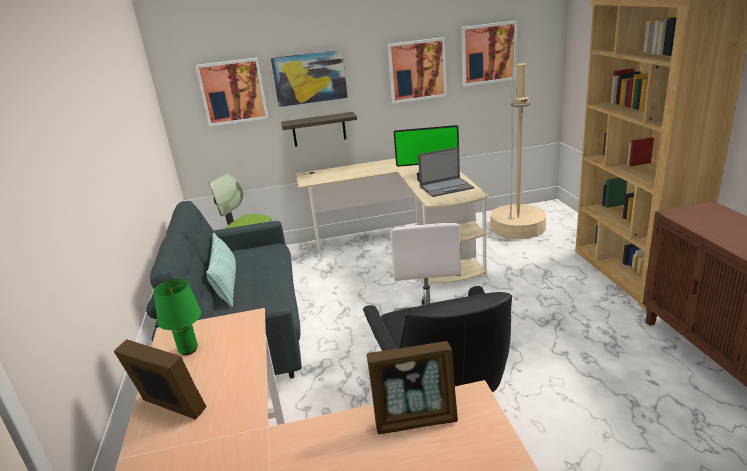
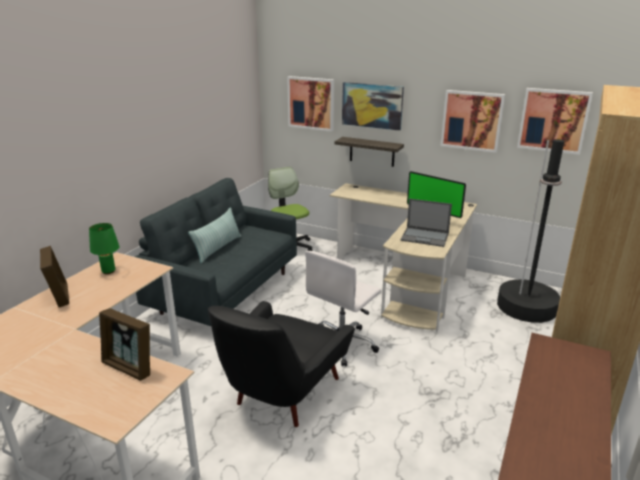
camera: 35 degrees right, 0 degrees up
(518, 227) = (527, 307): beige floor lamp -> black floor lamp

